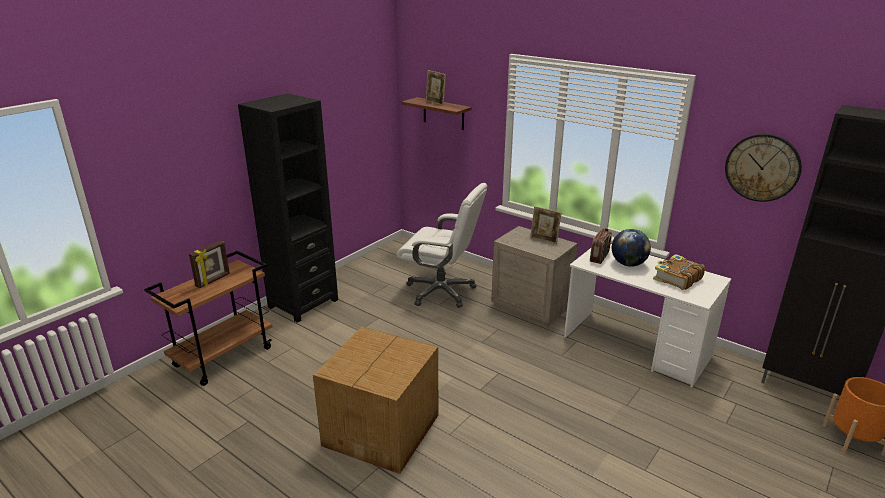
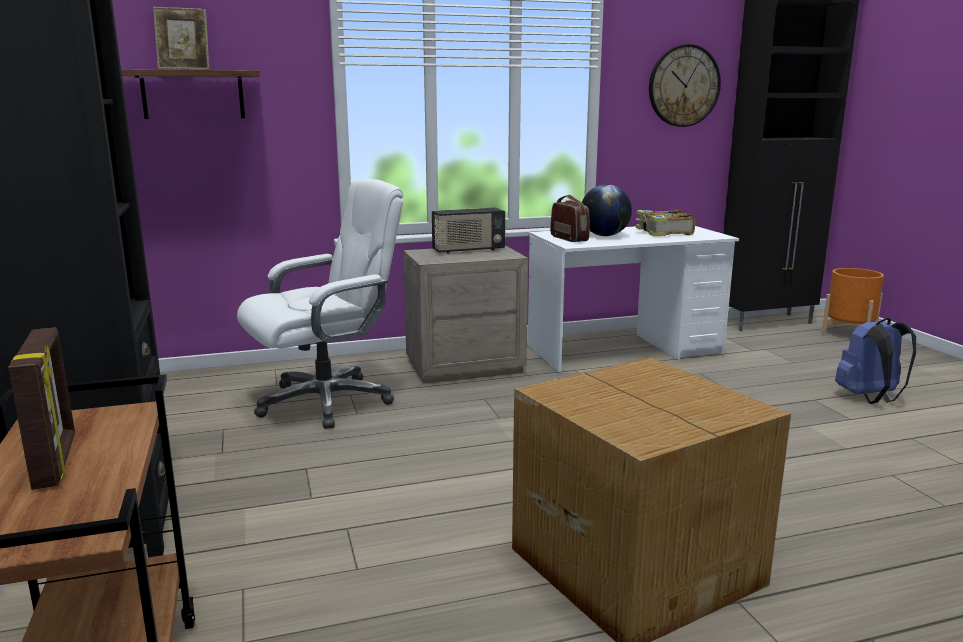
camera: 55 degrees left, 10 degrees down
(544, 240) = (468, 250): picture frame -> radio
(700, 474) = (870, 398): none -> blue backpack

